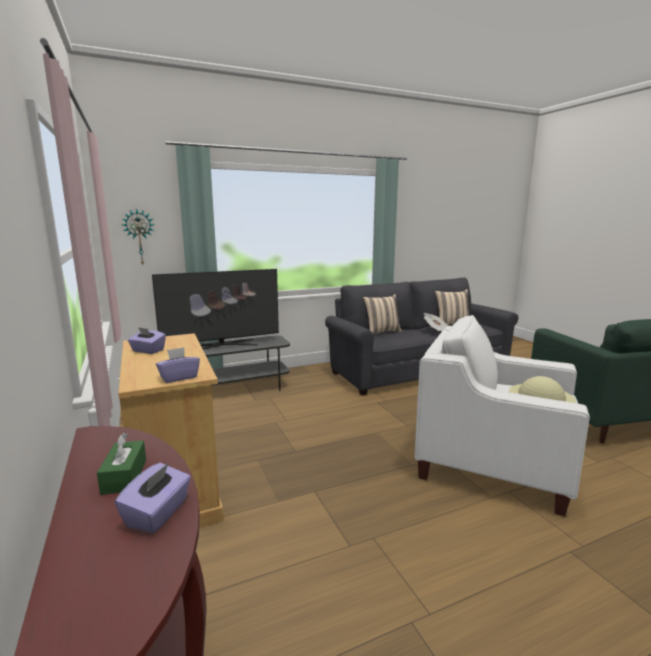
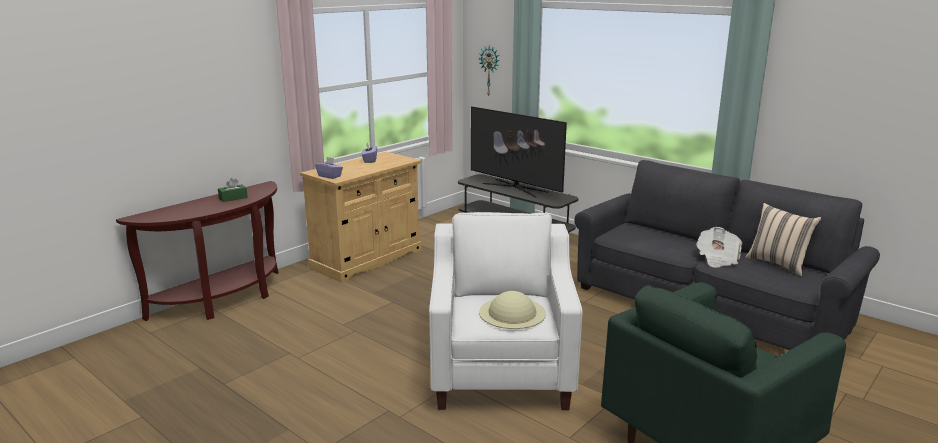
camera: 65 degrees right, 5 degrees up
(158, 513) = (210, 208): purple tissue box -> none
(381, 332) = (661, 232): beige pillow -> none

